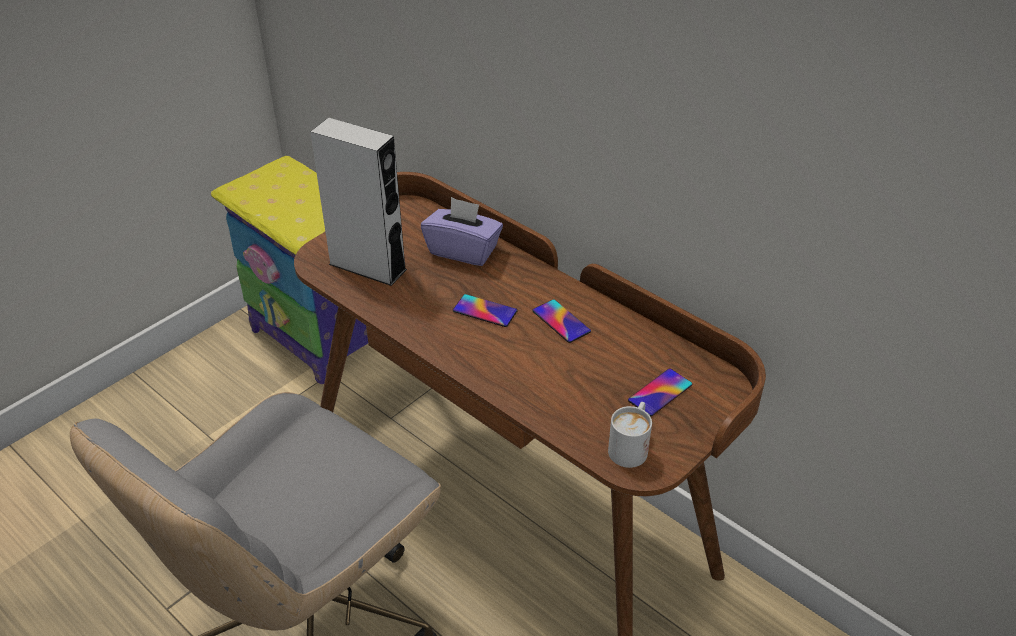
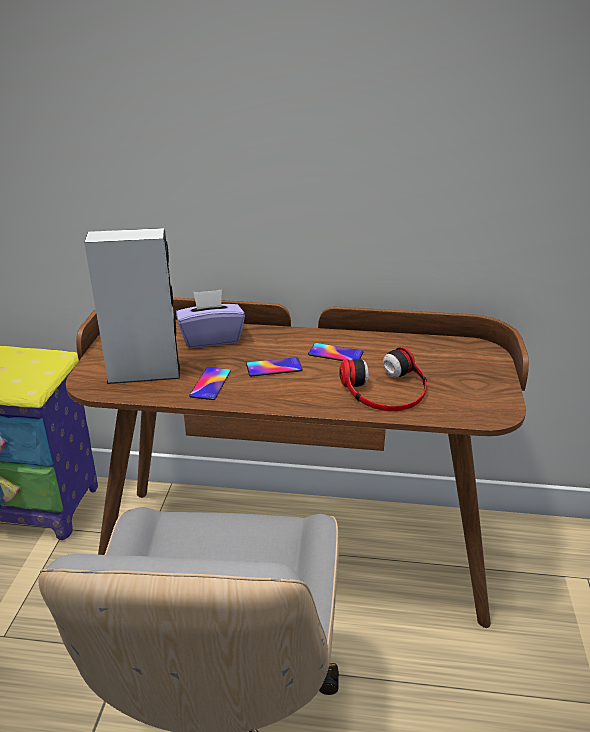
camera: 35 degrees left, 10 degrees down
(561, 387) = (386, 390): none -> headphones
(631, 446) = (473, 404): white mug -> none
(660, 392) = (450, 367): phone -> phone (210, 384)

